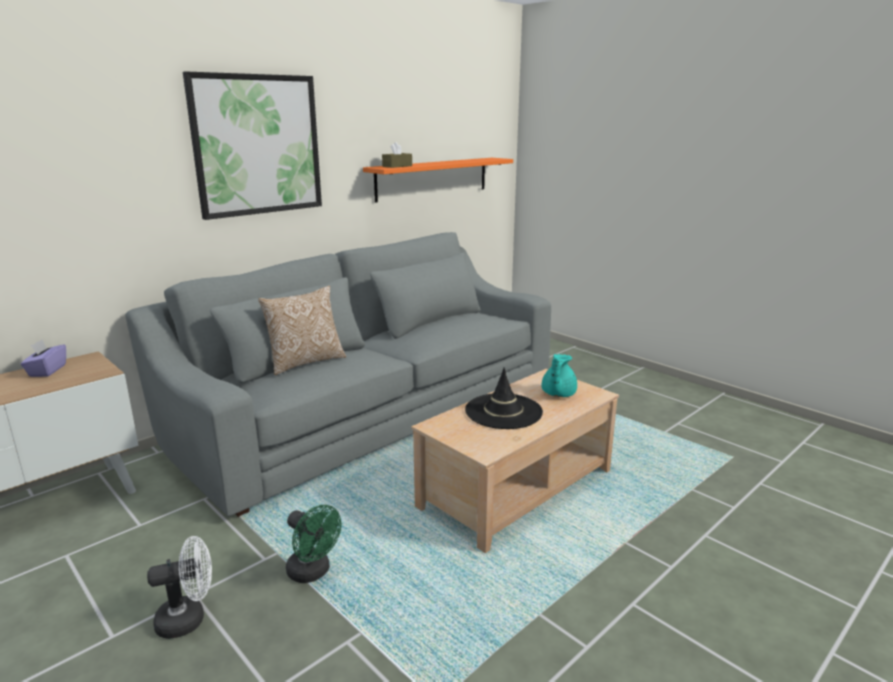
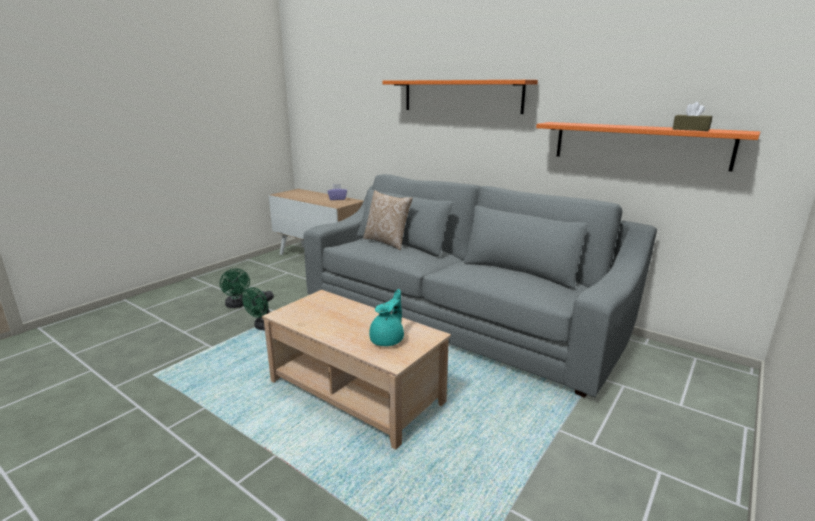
camera: 80 degrees right, 0 degrees up
(189, 619) = (237, 305): white fan -> green fan
(257, 145) = (461, 96): picture -> orange shelf
(397, 166) = (568, 123): brown tissue box -> brown tissue box (690, 129)
(503, 411) = (346, 317): black hat -> none
(557, 394) = (388, 340): turquoise teapot -> turquoise teapot turned 105 degrees clockwise

